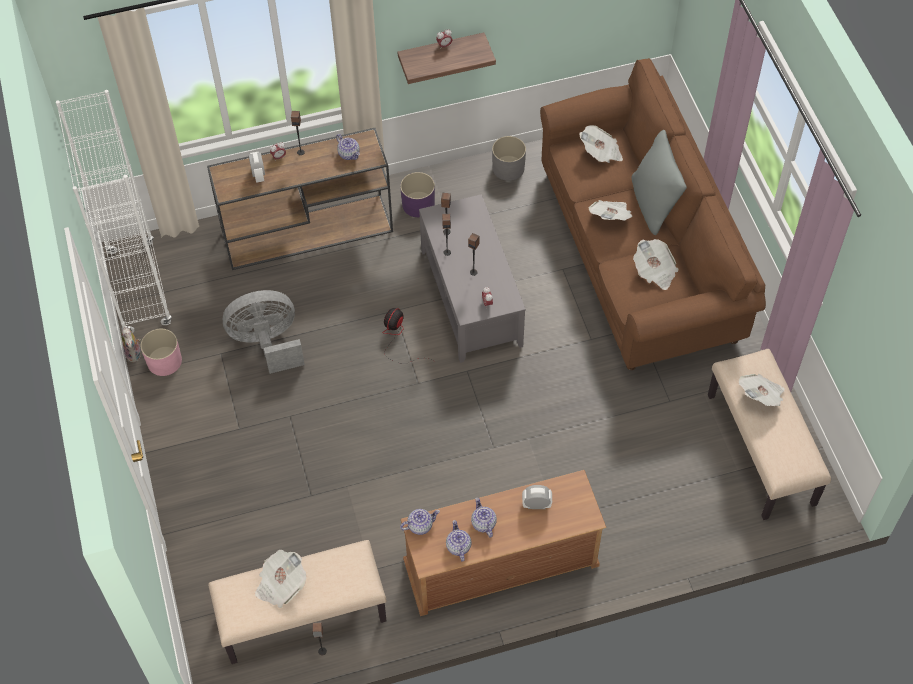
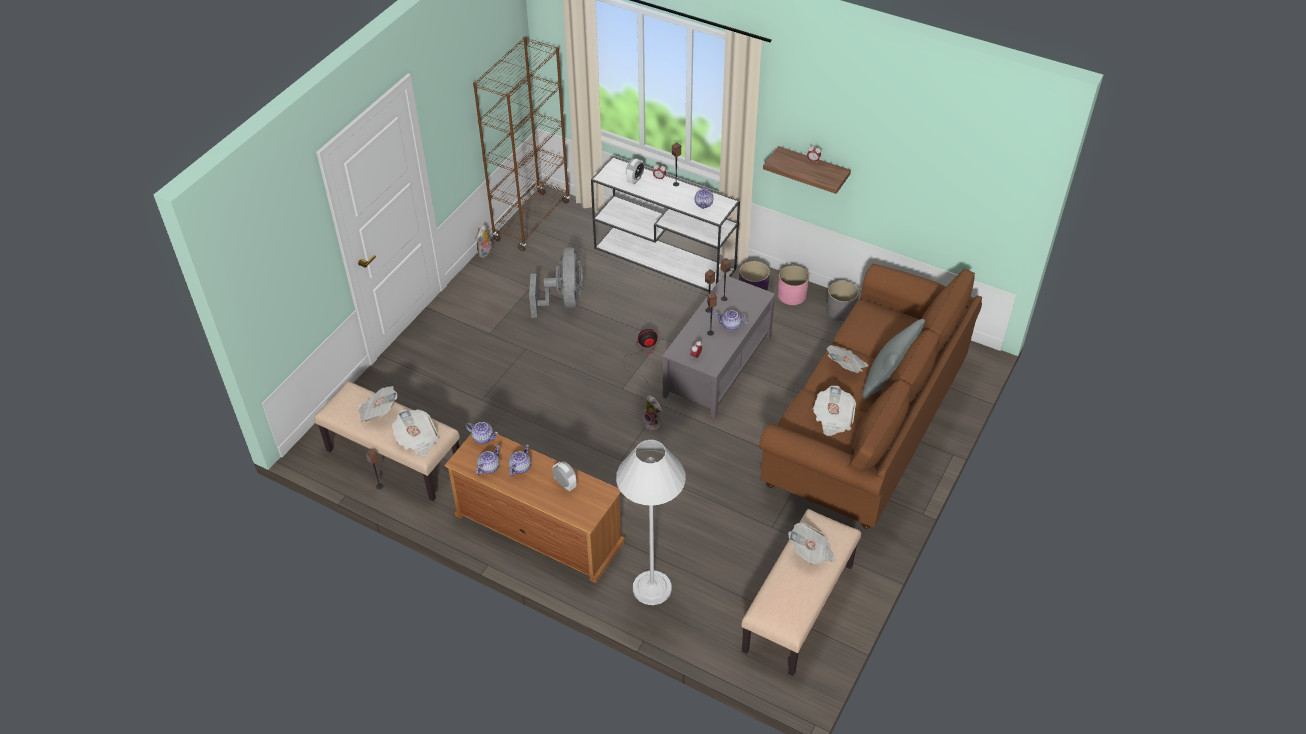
camera: 45 degrees right, 10 degrees down
(139, 288) = (532, 221): white bookcase -> brown bookcase
(164, 361) = (496, 268): pink planter -> pink planter (792, 295)
(267, 343) = (563, 301): grey fan -> grey fan turned 60 degrees clockwise
(309, 231) = (666, 259): brown console table -> white console table
(480, 392) = (653, 423): none -> plush toy
(482, 253) = (731, 326): none -> teapot
(601, 153) = (889, 324): newspaper -> newspaper (417, 440)
(644, 531) = (652, 588): none -> white floor lamp

